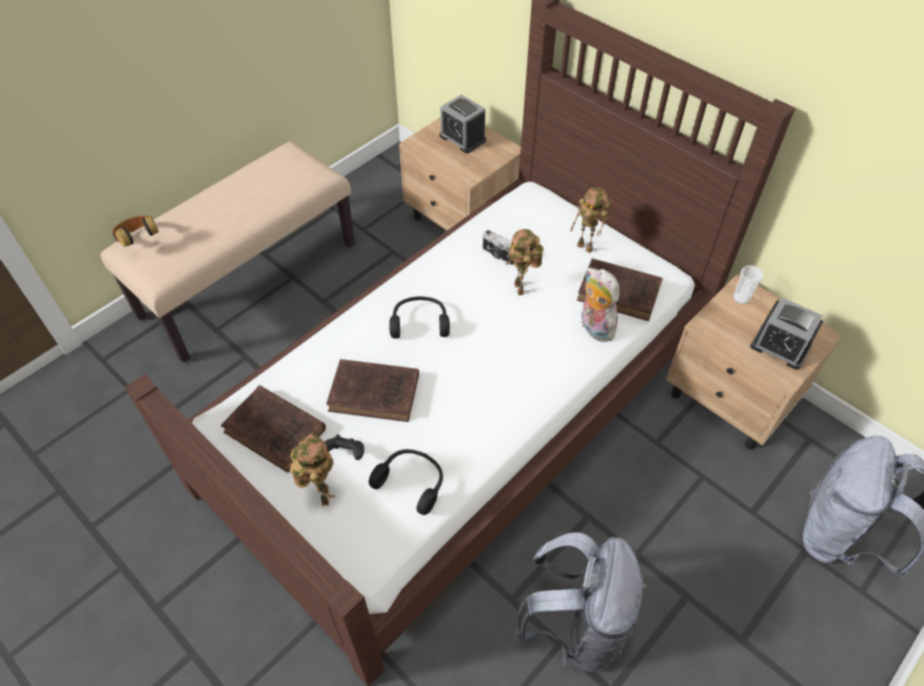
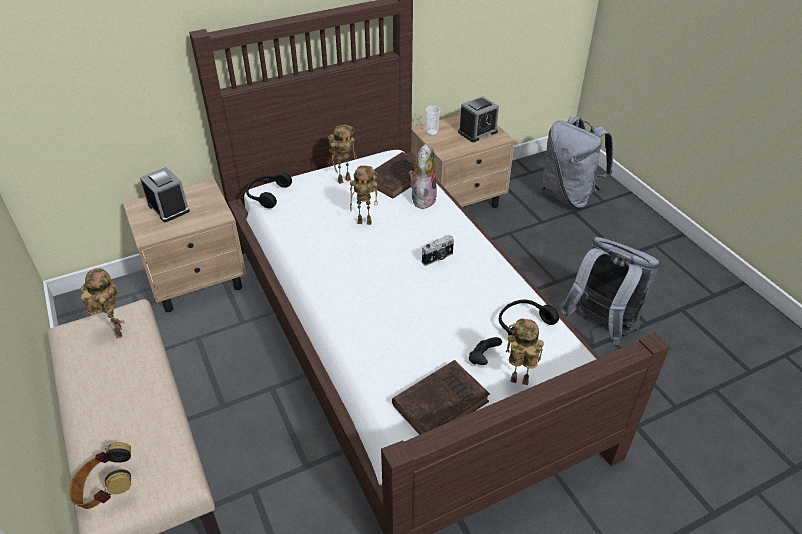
camera: 70 degrees left, 10 degrees down
(293, 176) = (116, 331): none -> toy robot
(377, 393) = (429, 327): brown book -> none
(420, 322) = (367, 284): black headphones -> black headphones (267, 194)
(462, 138) = (168, 208): alarm clock -> alarm clock turned 105 degrees counterclockwise
(498, 255) = (323, 224): camera -> camera (438, 258)
(593, 327) = (422, 198): plush toy -> plush toy turned 120 degrees clockwise

